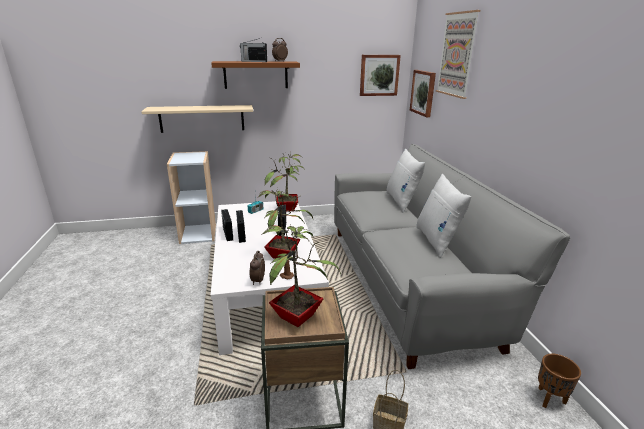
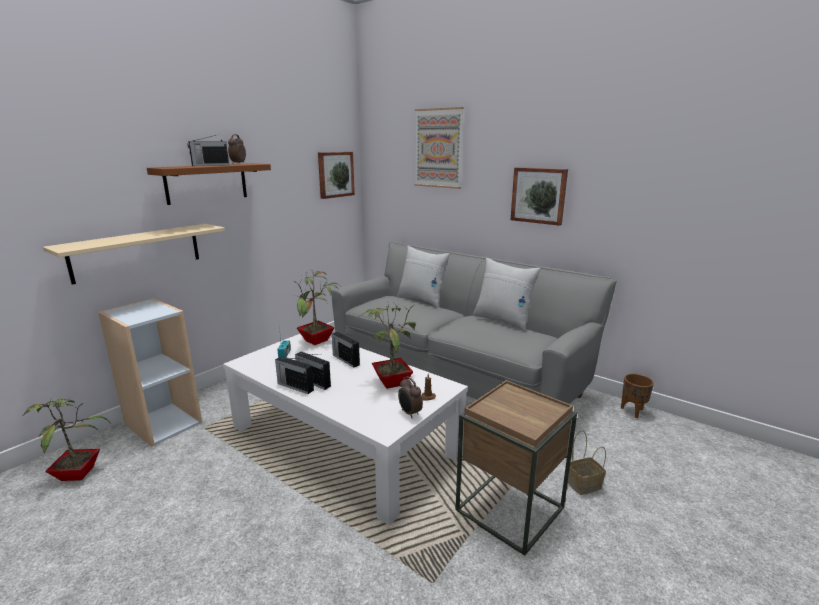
camera: 40 degrees left, 5 degrees down
(298, 316) = (522, 412): potted plant -> potted plant (79, 473)
(423, 92) = (391, 188): picture -> picture (538, 195)

